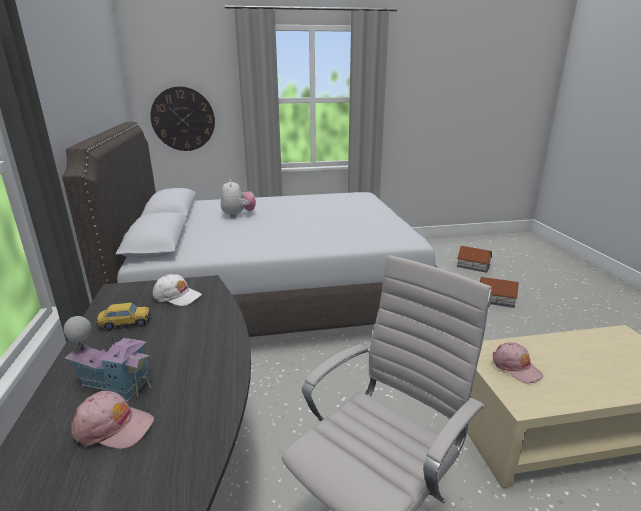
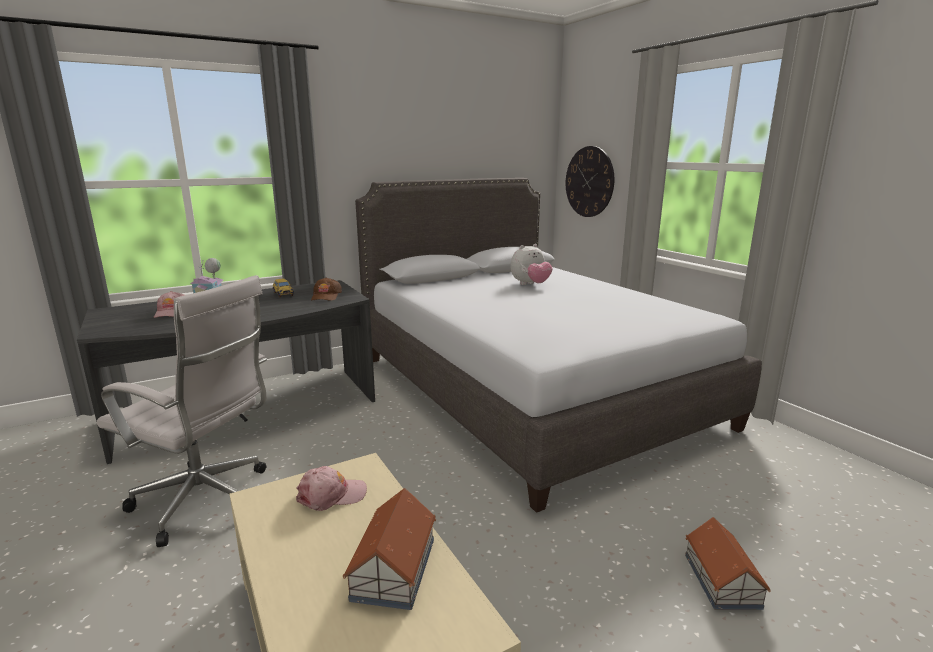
camera: 70 degrees right, 5 degrees down
(177, 296) = (326, 296): white cap -> brown cap
(473, 266) = (851, 544): toy house -> toy house (395, 568)
(516, 367) = (331, 495): pink cap -> pink cap turned 150 degrees counterclockwise

